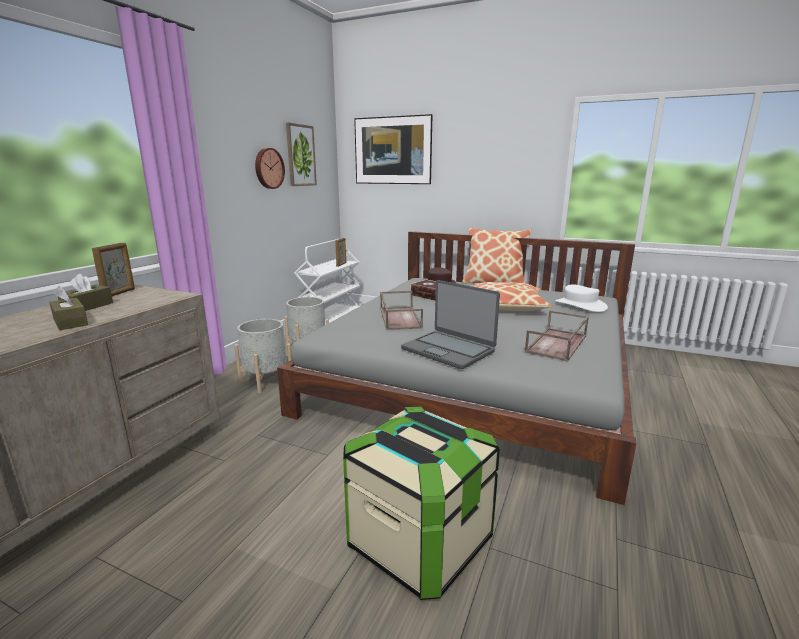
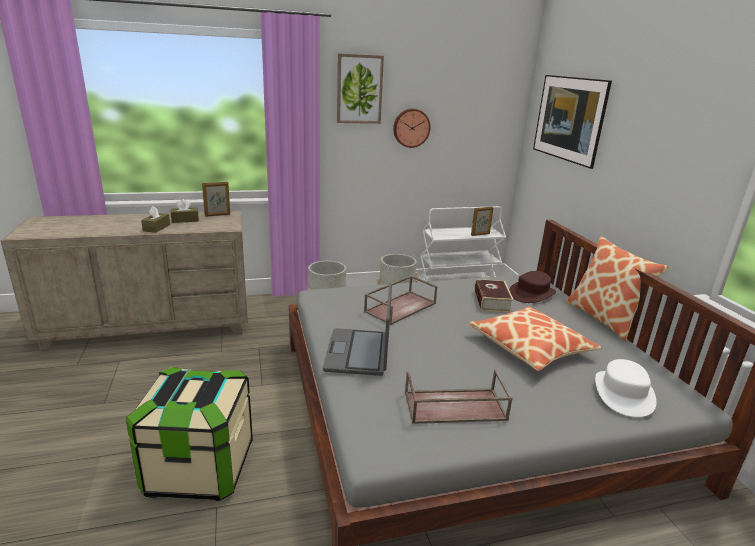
camera: 50 degrees right, 5 degrees up
(300, 155) = (461, 115): picture -> picture (359, 89)

